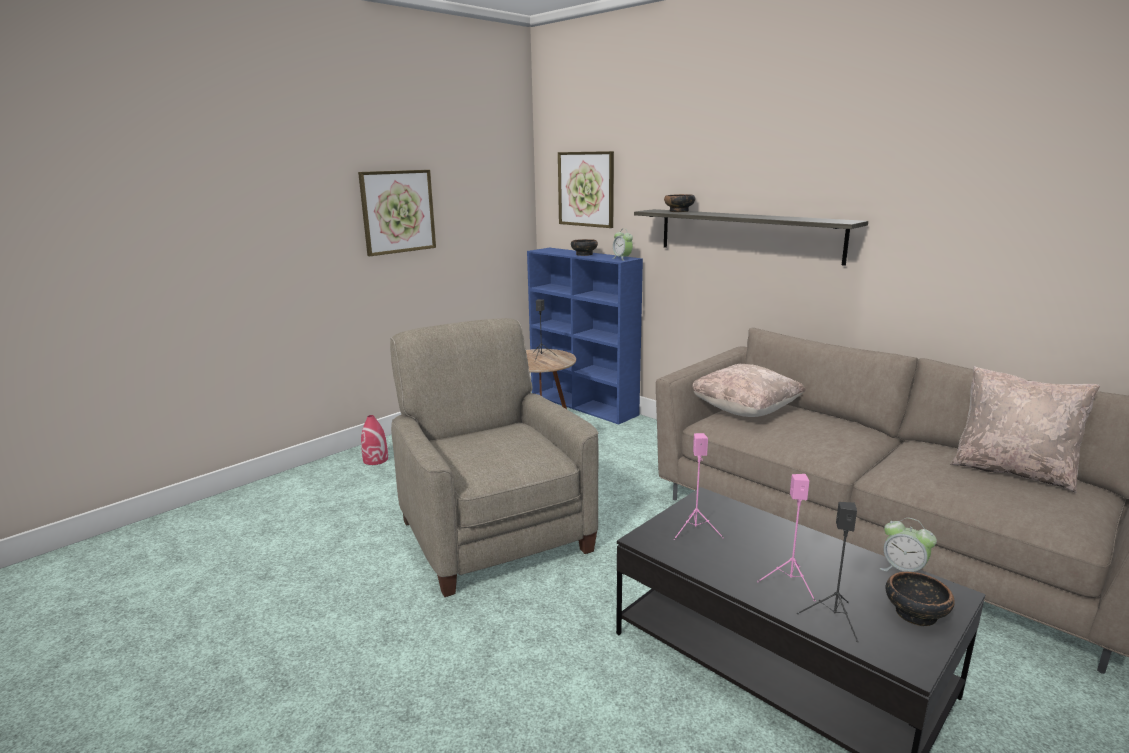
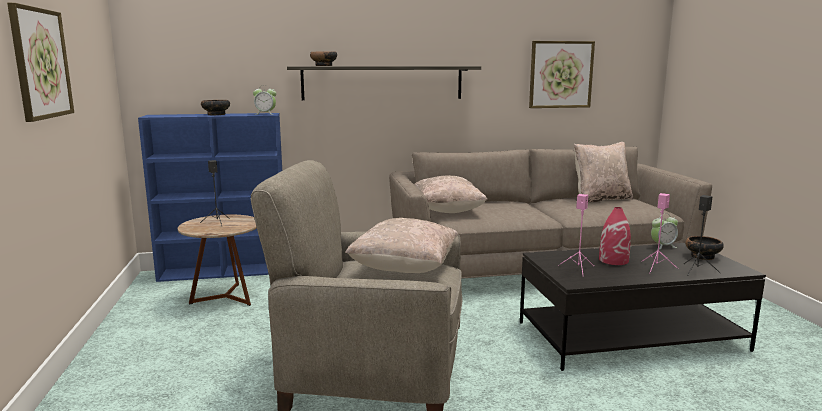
camera: 55 degrees left, 5 degrees down
(376, 459) = (109, 393): red vase -> red vase (613, 260)
(517, 447) = (404, 269): none -> beige pillow
(586, 189) = (198, 49): picture -> picture (560, 74)

